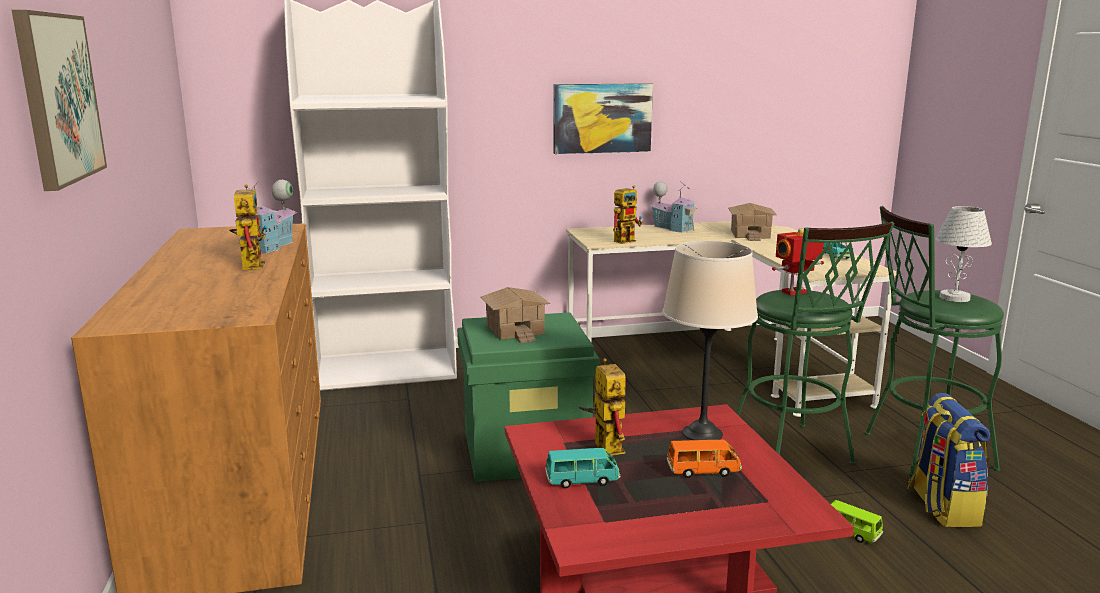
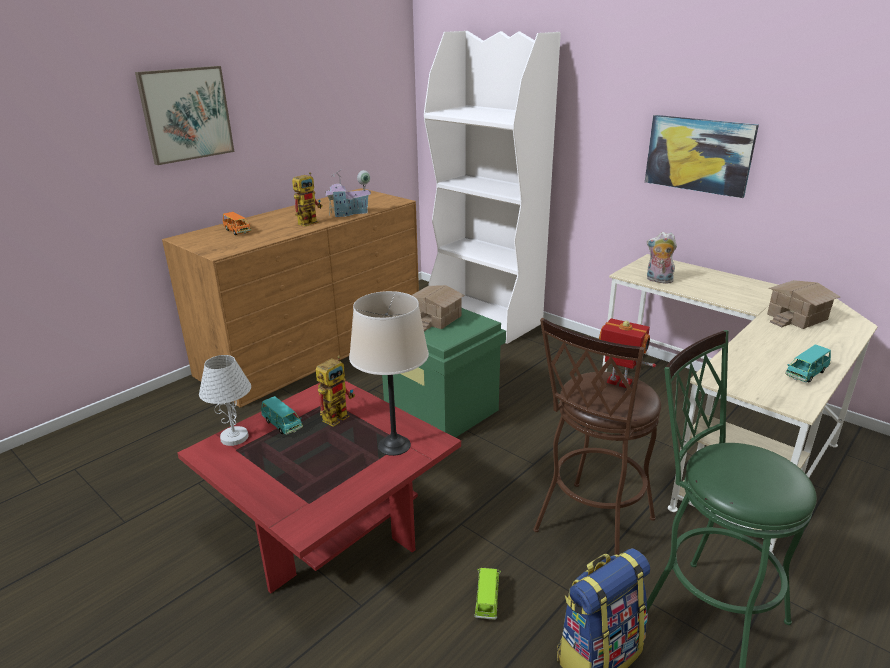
camera: 55 degrees right, 10 degrees up
(627, 240) = (658, 280): toy robot -> plush toy
(673, 228) = (739, 284): toy house -> none
(703, 471) = (333, 463): orange toy car -> orange toy car (237, 231)
(794, 454) = (589, 530): green stool -> brown stool
(955, 298) = (756, 472): white table lamp -> white table lamp (234, 437)

